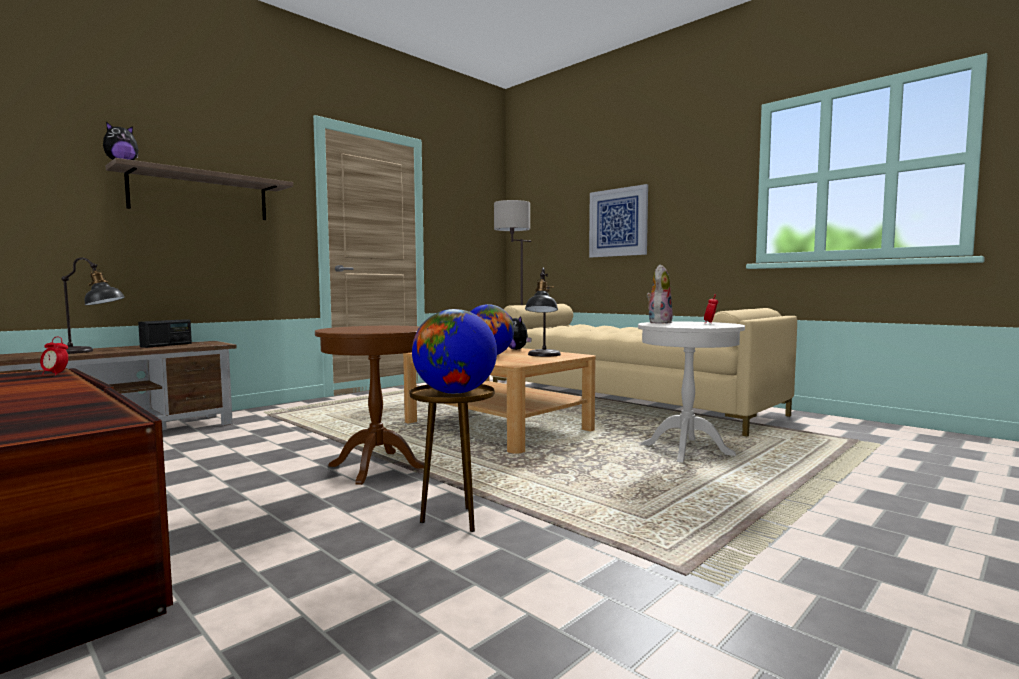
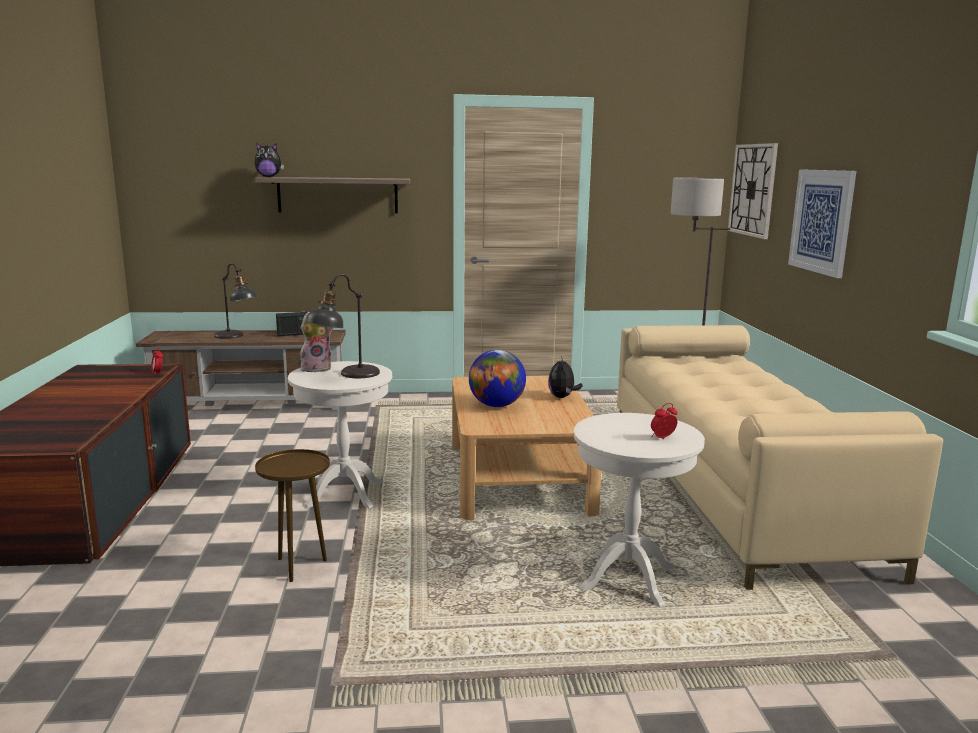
camera: 40 degrees right, 10 degrees up
(377, 467) = (345, 494): brown side table -> white side table
(455, 393) = (296, 465): globe -> none
(534, 216) = (753, 190): none -> wall clock
(543, 356) = (544, 419): grey table lamp -> grey table lamp (345, 376)
(659, 323) = (618, 420): plush toy -> plush toy (317, 368)

